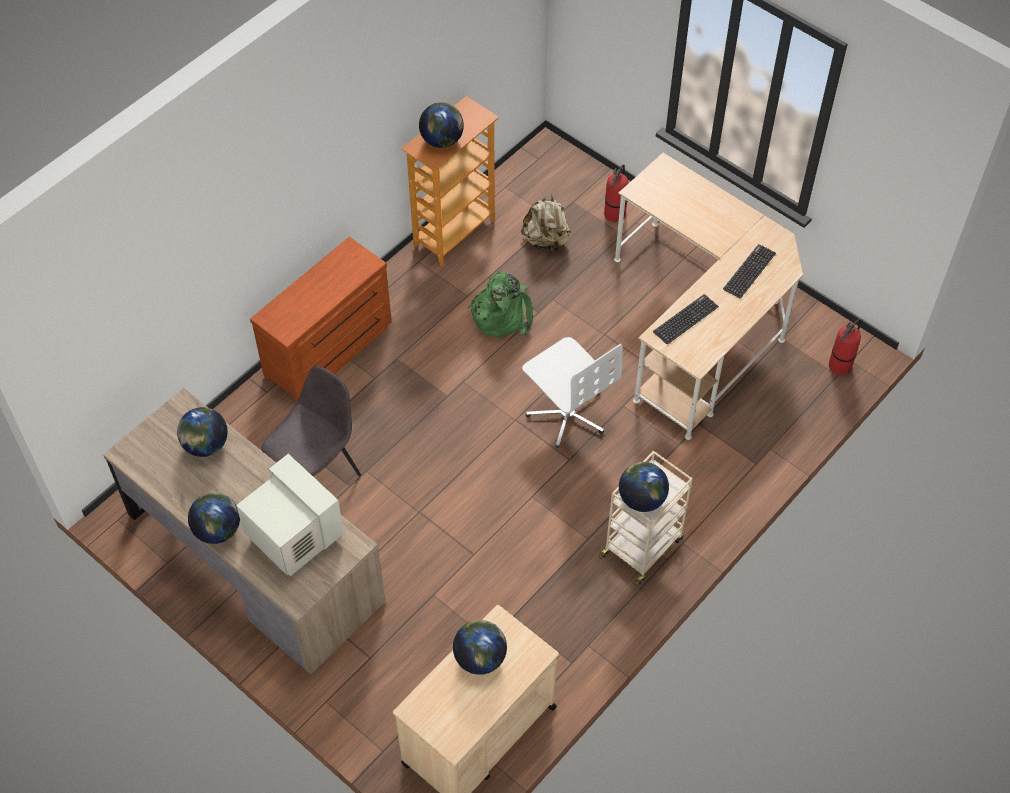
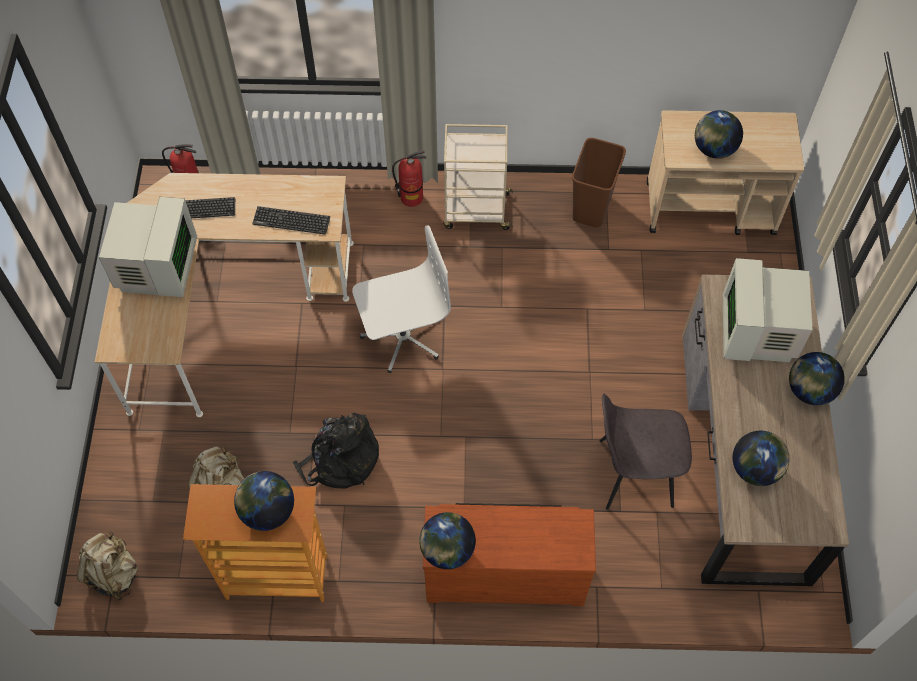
camera: 130 degrees left, 5 degrees up
(502, 314) = (340, 460): green backpack -> black backpack
(540, 159) = (114, 573): none -> beige backpack
(566, 637) = (591, 208): none -> brown trash can
(567, 414) = (402, 336): white office chair -> white office chair turned 60 degrees clockwise
(615, 215) = (142, 453): fire extinguisher -> fire extinguisher (411, 197)
(642, 499) = (486, 153): globe -> globe (447, 550)
(713, 220) = (156, 269): none -> monitor

